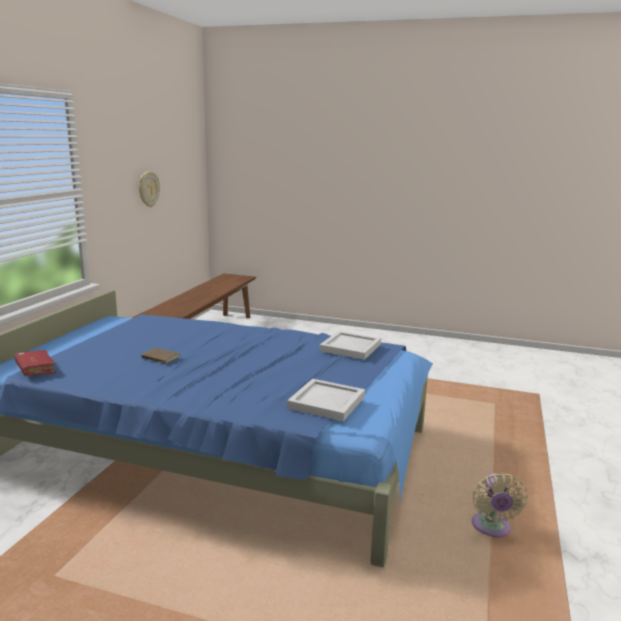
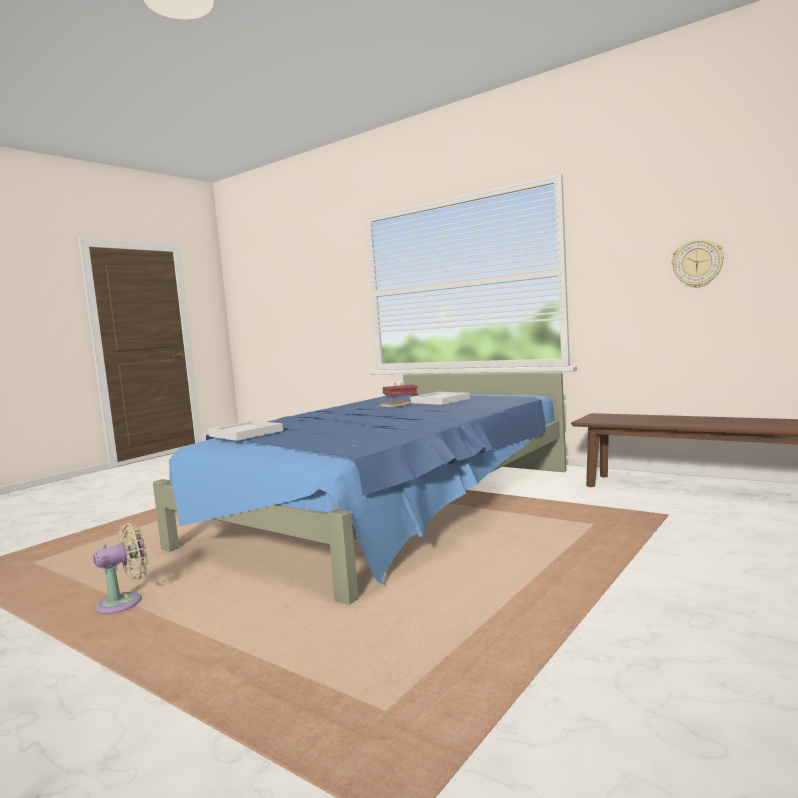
camera: 110 degrees right, 10 degrees down
(350, 347) = (361, 437): white tray -> white tray (441, 400)
(491, 528) = (124, 603): beige fan -> beige fan turned 120 degrees clockwise

